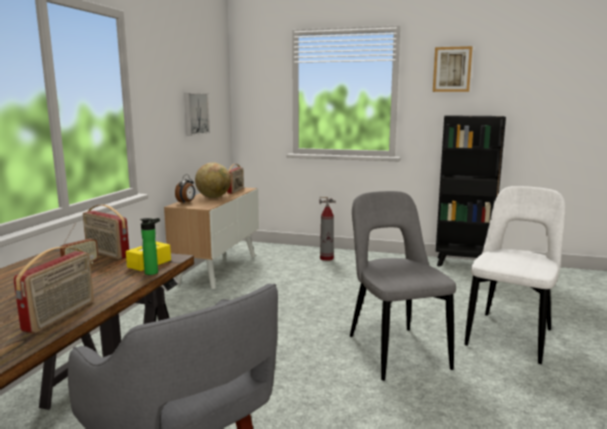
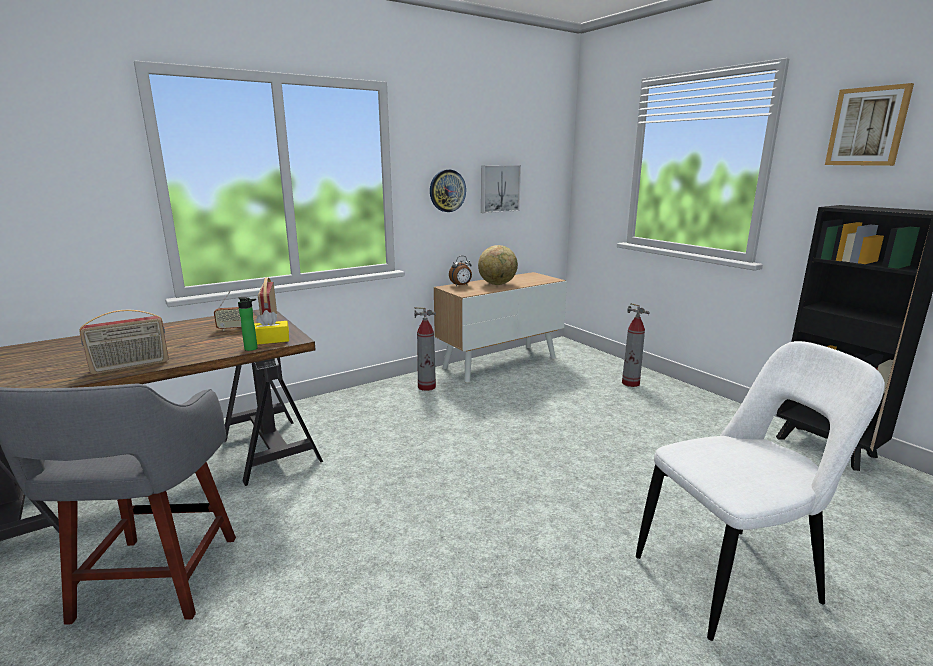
camera: 40 degrees right, 5 degrees up
(166, 115) = (447, 190): none -> wall clock
(186, 301) = (427, 387): none -> fire extinguisher
(236, 191) = (535, 280): radio -> none
(395, 350) = (540, 520): grey chair -> none

